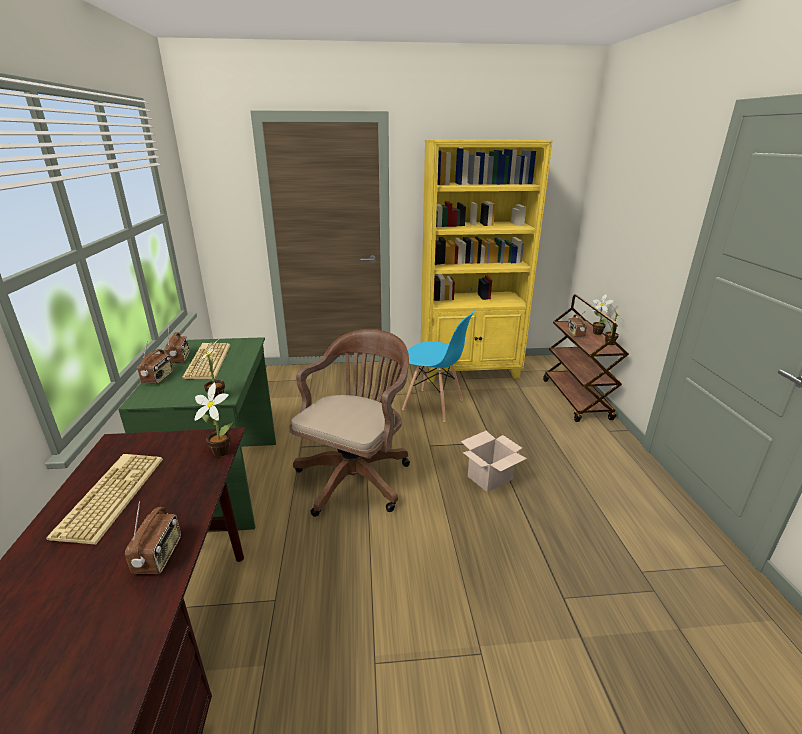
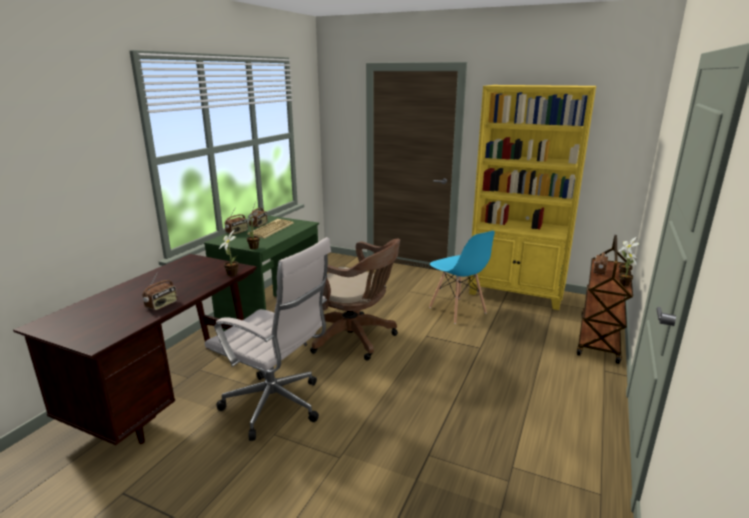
camera: 30 degrees right, 5 degrees down
(110, 495) = (167, 278): keyboard -> none
(343, 616) = (277, 407): none -> white office chair
(356, 476) = (355, 338): brown office chair -> brown office chair turned 60 degrees clockwise
(489, 478) = (451, 369): cardboard box -> none

